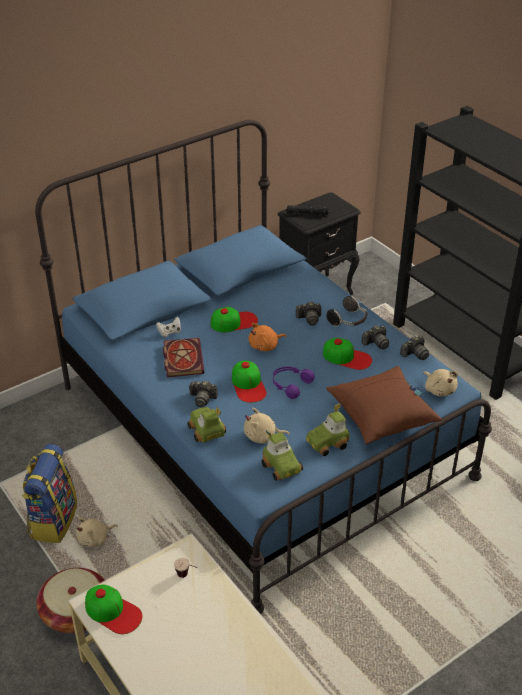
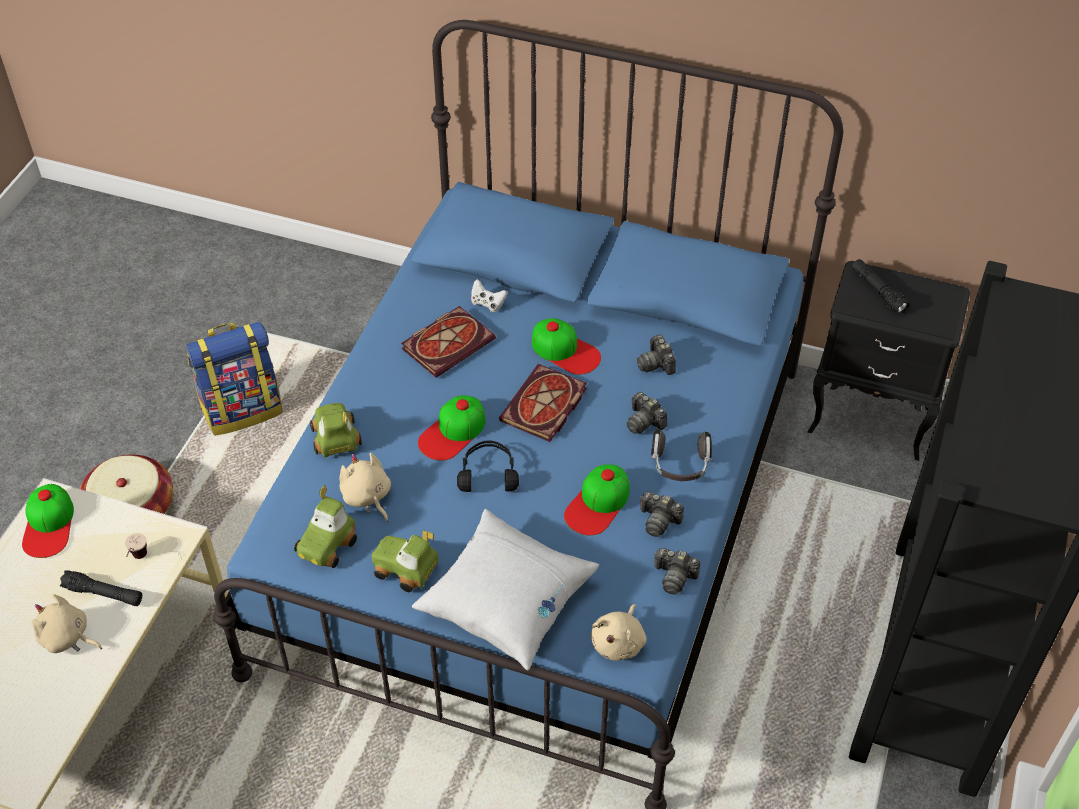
camera: 55 degrees right, 10 degrees up
(95, 539) = (242, 462): beige plush toy -> beige plush toy (67, 638)
(198, 604) = (103, 594): none -> black flashlight
(202, 399) = (390, 403): camera -> camera (656, 363)
(206, 431) = (335, 438): toy car -> toy car turned 45 degrees counterclockwise
(265, 346) = (544, 407): orange plush toy -> book
(290, 385) = (488, 473): purple headphones -> black headphones
(347, 357) = (598, 503): cap -> cap turned 45 degrees clockwise
(381, 416) = (506, 601): brown pillow -> grey pillow

